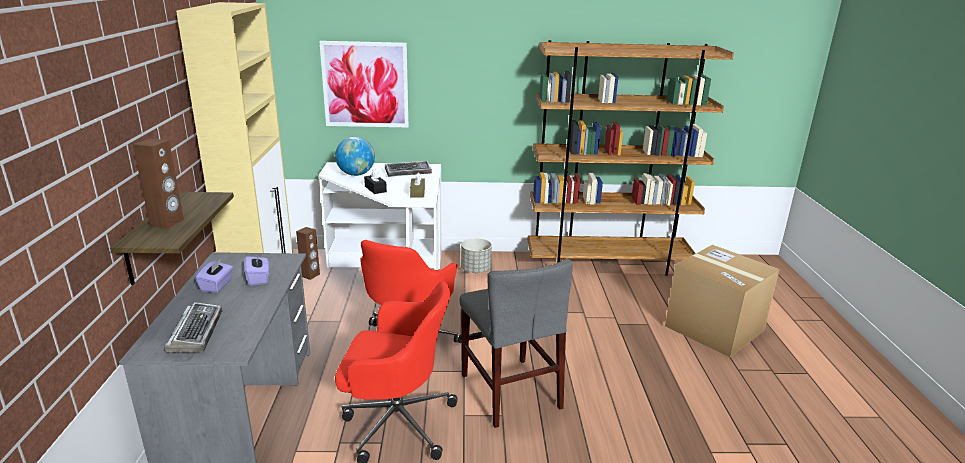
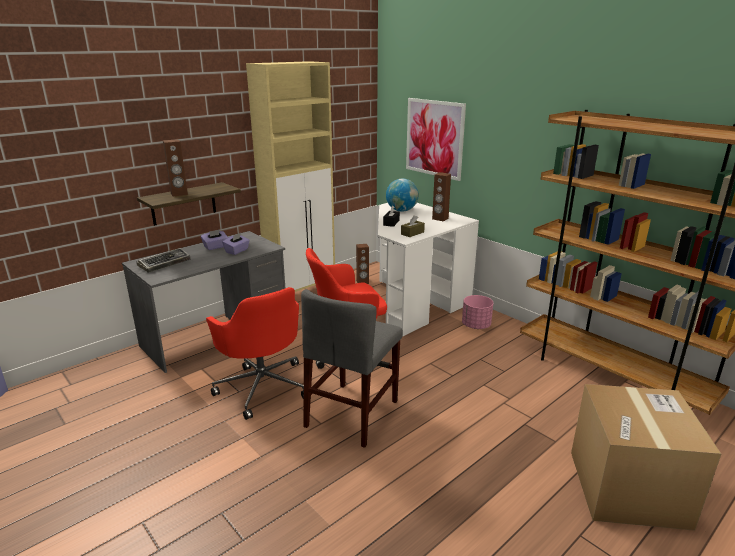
camera: 50 degrees right, 0 degrees up
(408, 172) = (440, 219): keyboard -> brown speaker
(475, 270) = (475, 325): grey planter -> pink planter

